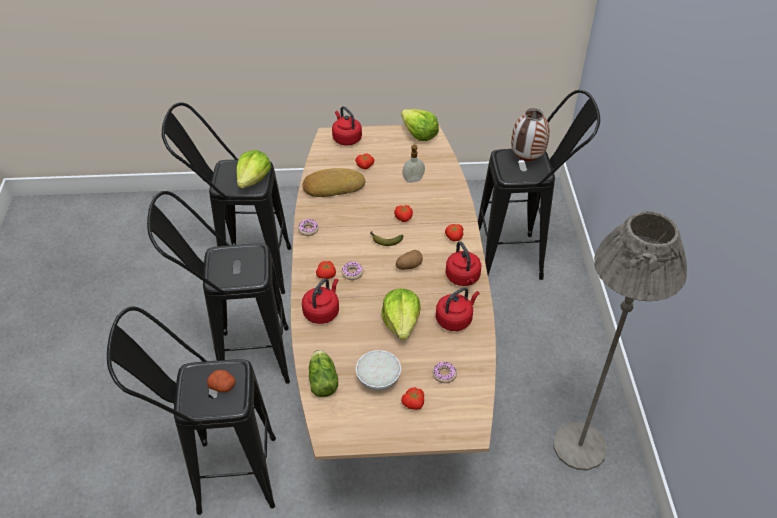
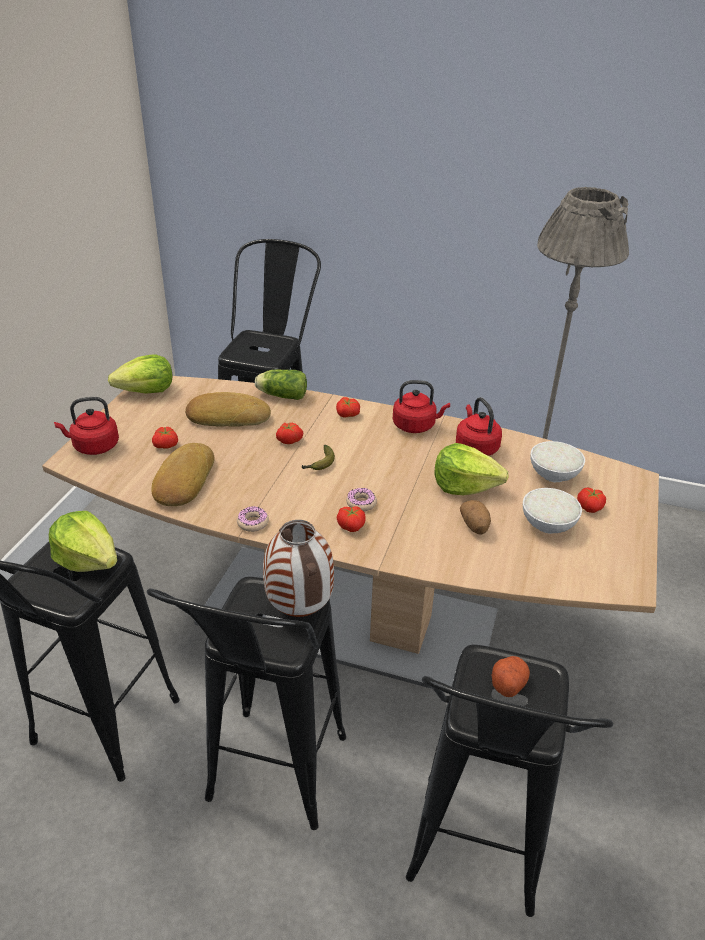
camera: 70 degrees left, 10 degrees down
(322, 311) = (416, 545): red kettle -> none
(322, 379) = (534, 571): lettuce -> lettuce (281, 395)
(409, 266) = (375, 457): potato -> potato (475, 526)
(413, 180) = (228, 416): soap dispenser -> bread
(444, 374) = (554, 475): donut -> white bowl
(526, 159) = (253, 343): vase -> vase (301, 611)

